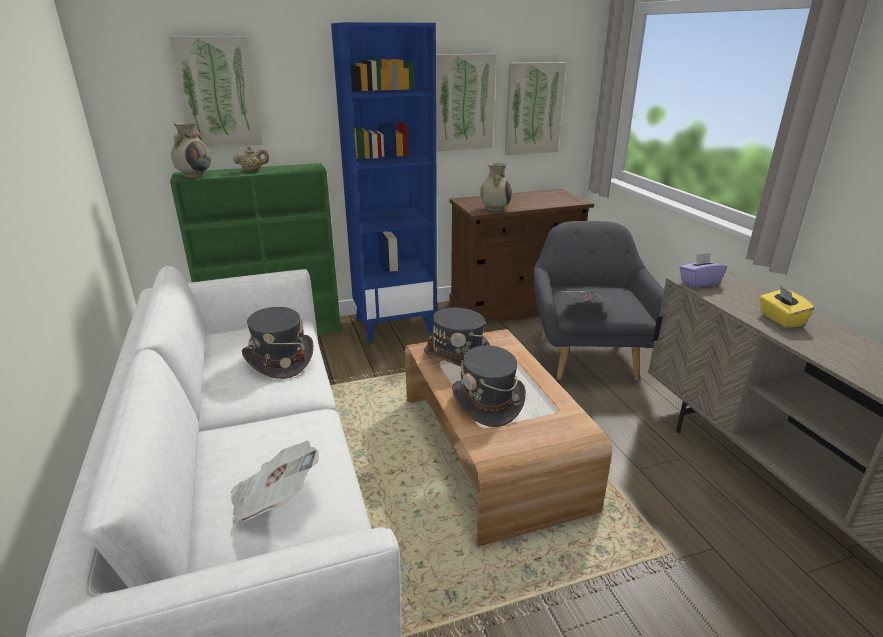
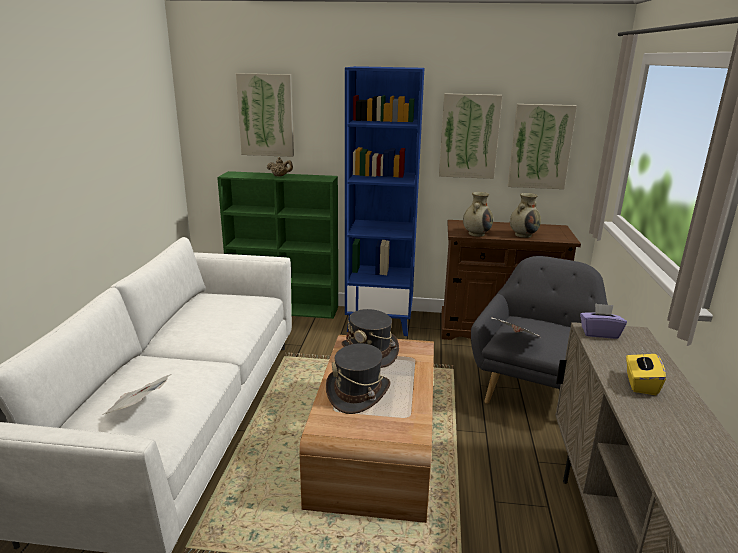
camera: 25 degrees right, 5 degrees down
(195, 175) = (238, 175): beige vase -> beige vase (523, 235)
(279, 359) = (229, 320): grey hat -> none

